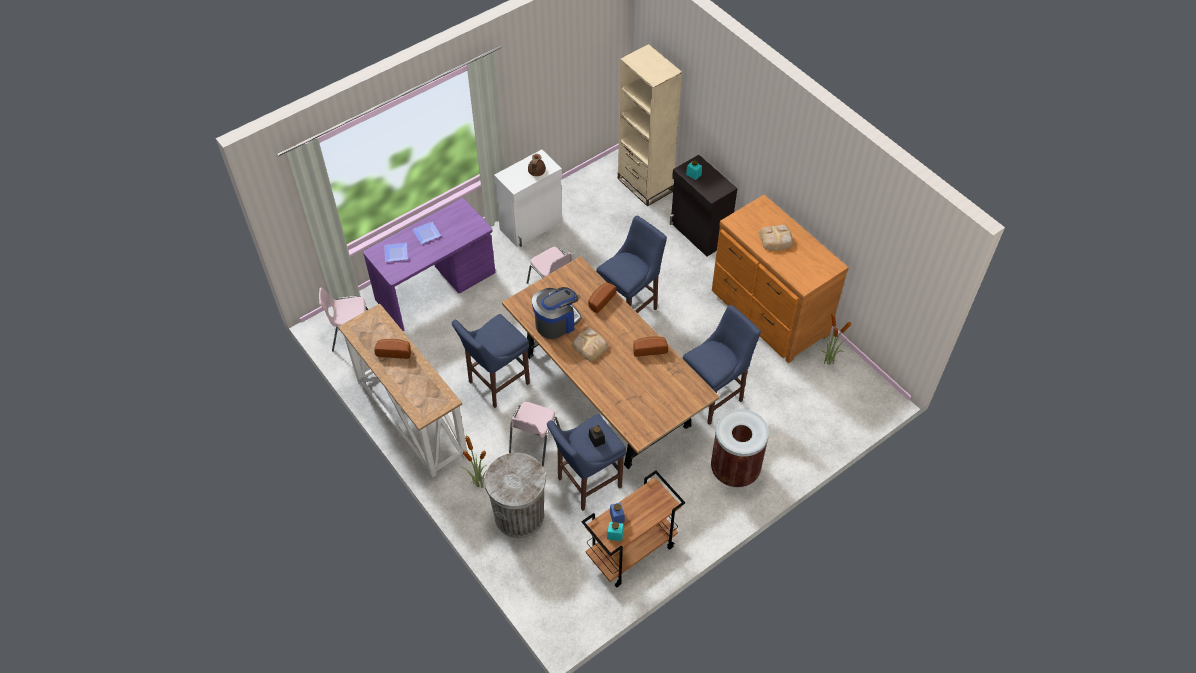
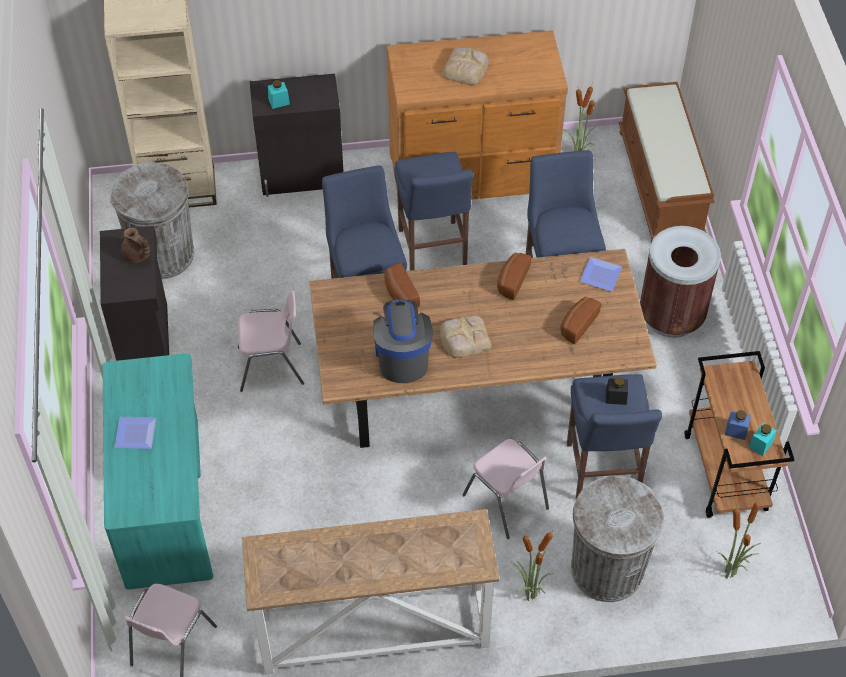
camera: 60 degrees left, 0 degrees up
(394, 351) = (344, 553): bread -> bread (577, 324)
(395, 254) = (143, 488): plate -> plate (601, 277)
(436, 287) = (165, 501): purple desk -> turquoise desk
(496, 384) = (384, 503): blue stool -> blue stool (433, 251)
(532, 226) = (146, 340): white cabinet -> black cabinet
(558, 584) = (731, 571): none -> potted plant
(594, 202) = (163, 254): none -> grey trash can
(841, 418) = (661, 186): none -> brown bench

